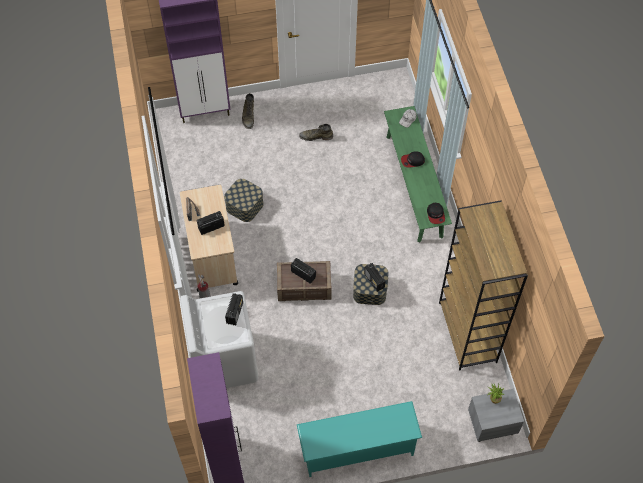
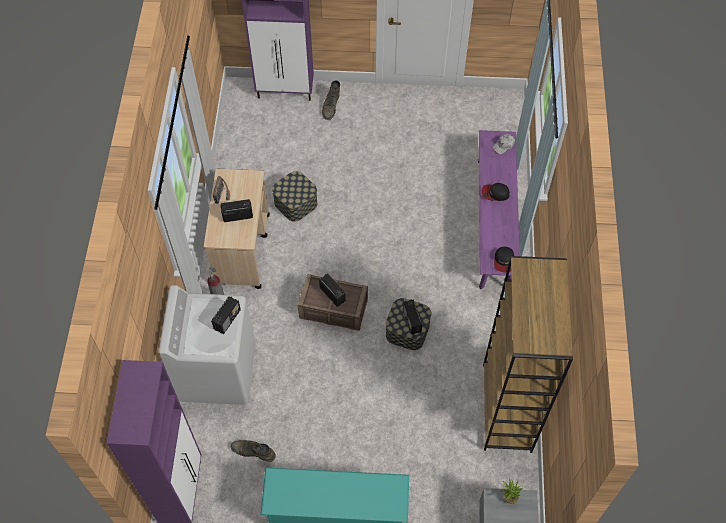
camera: 15 degrees right, 0 degrees up
(316, 136) = (398, 144): green boot -> green boot (253, 451)
(414, 185) = (493, 223): green bench -> purple bench

